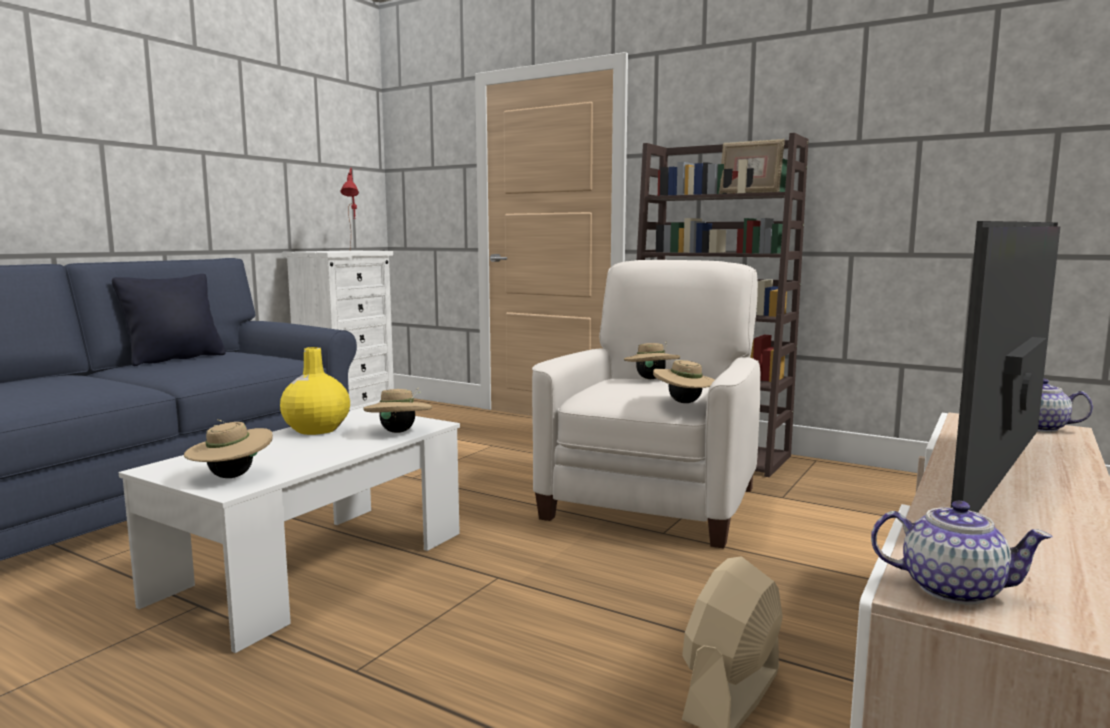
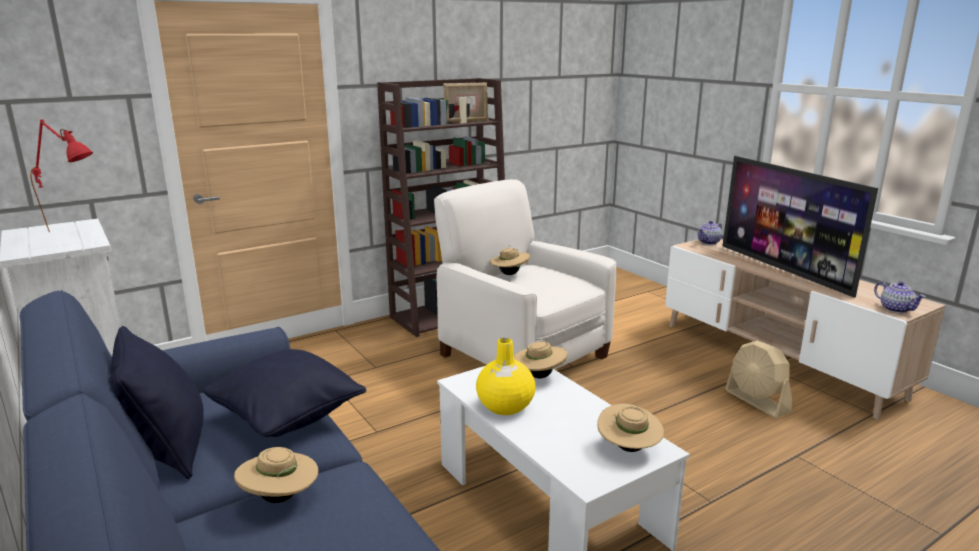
camera: 65 degrees left, 10 degrees up
(222, 368) = (288, 419): none -> black pillow
(684, 403) = (583, 282): beige hat -> beige hat (280, 498)
(951, 589) = (895, 309): teapot -> teapot turned 105 degrees clockwise

